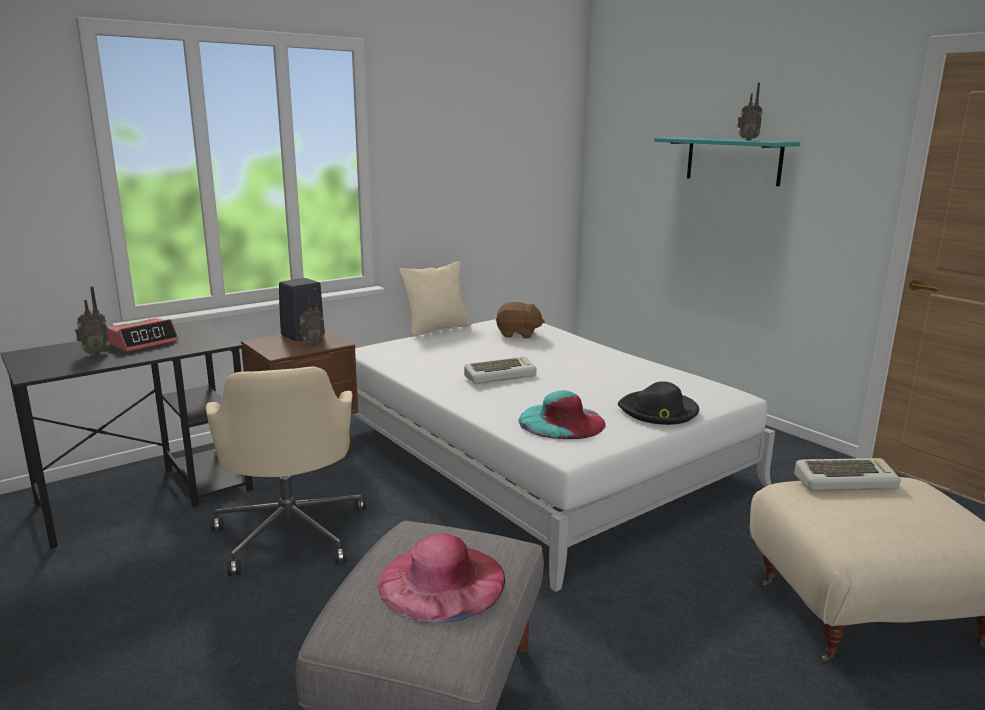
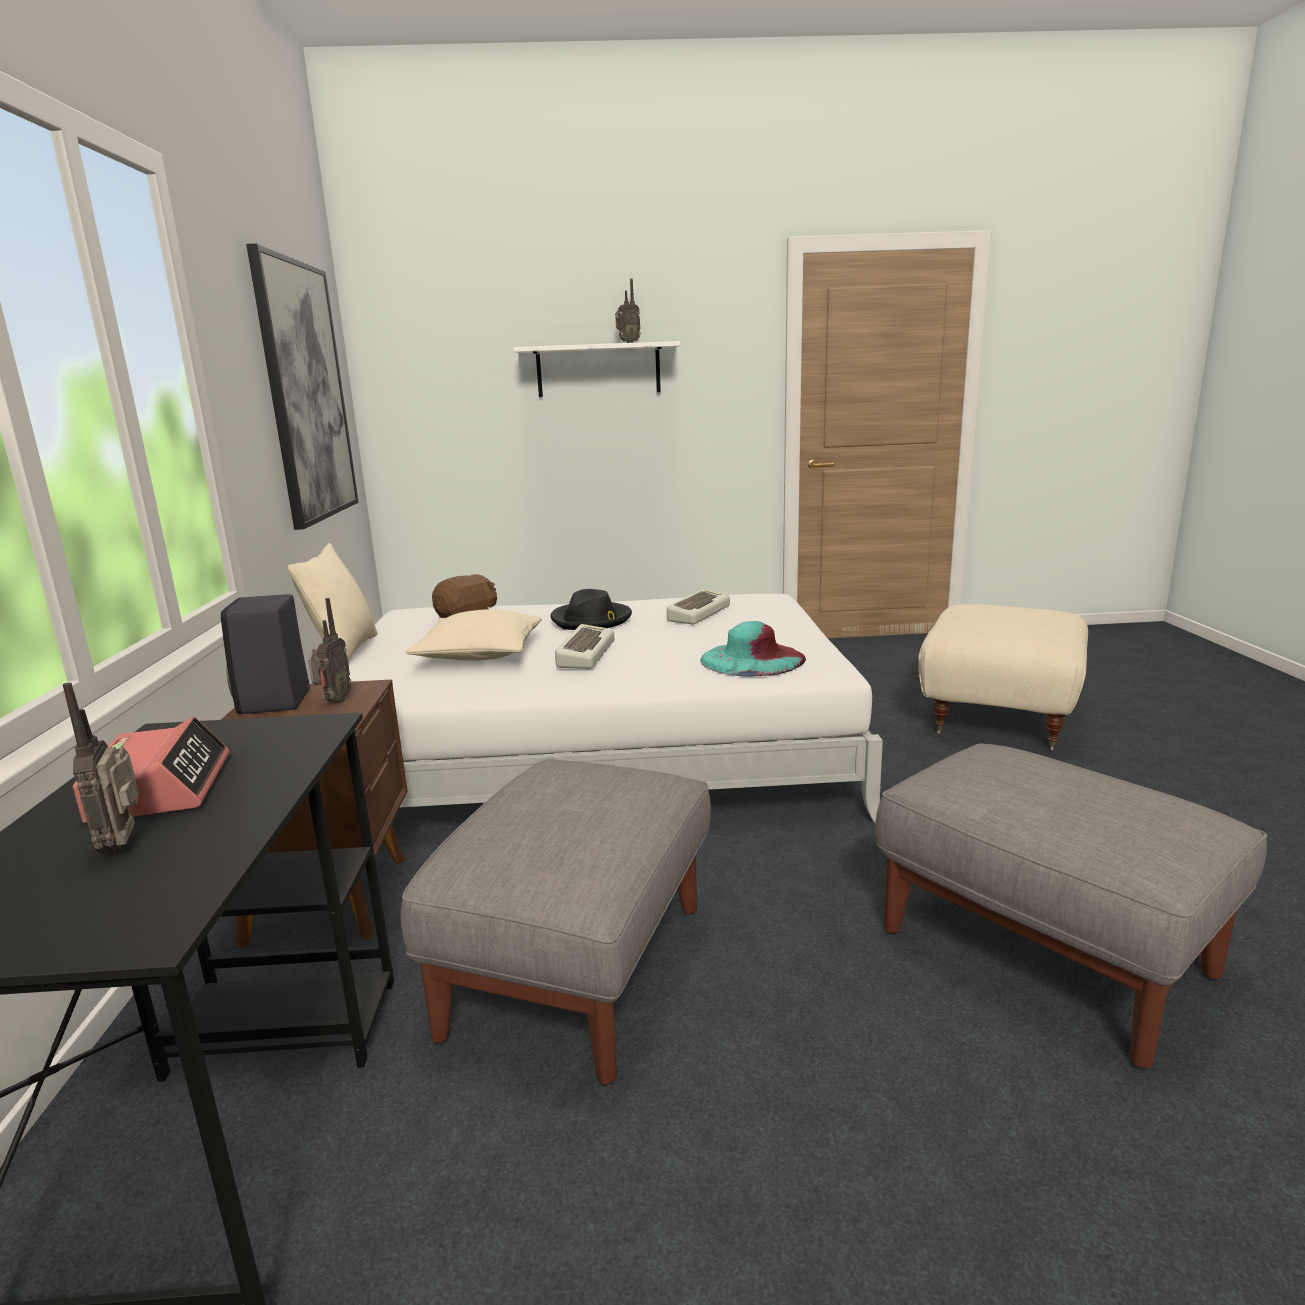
camera: 55 degrees left, 0 degrees up
(95, 353) = (125, 844): radio -> radio turned 150 degrees clockwise
(291, 532) = (577, 970): beige office chair -> grey ottoman
(442, 580) = (1069, 789): pink hat -> none
(469, 354) = (479, 654): none -> beige pillow
(501, 162) = (306, 392): none -> picture
(658, 411) = (774, 624): black hat -> black hat (591, 620)
(733, 161) = (598, 370): turquoise shelf -> white shelf
(845, 481) = (959, 616): keyboard -> keyboard (697, 613)

